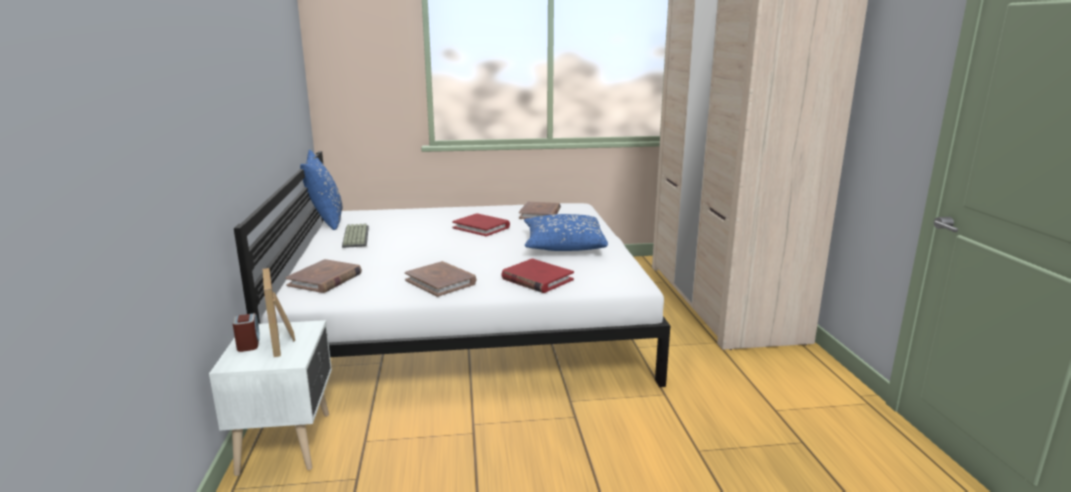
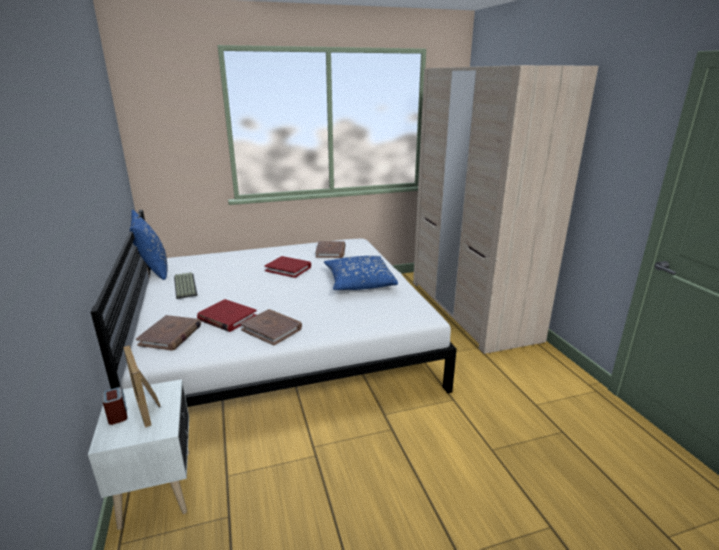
camera: 10 degrees left, 5 degrees up
(537, 279) = (349, 319): red book -> red book (227, 318)

